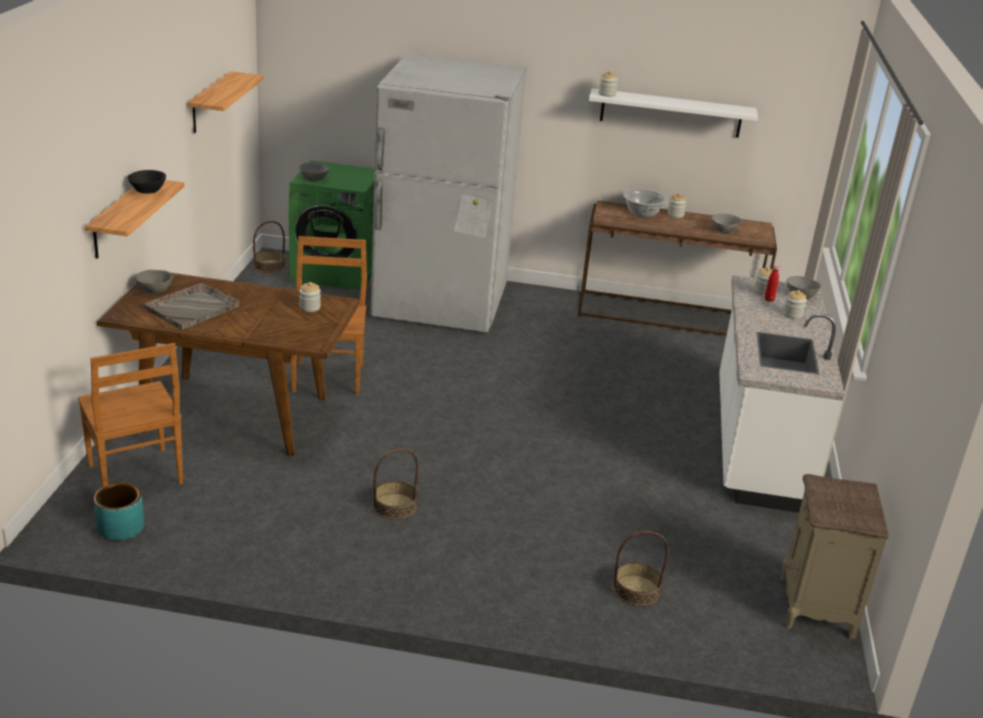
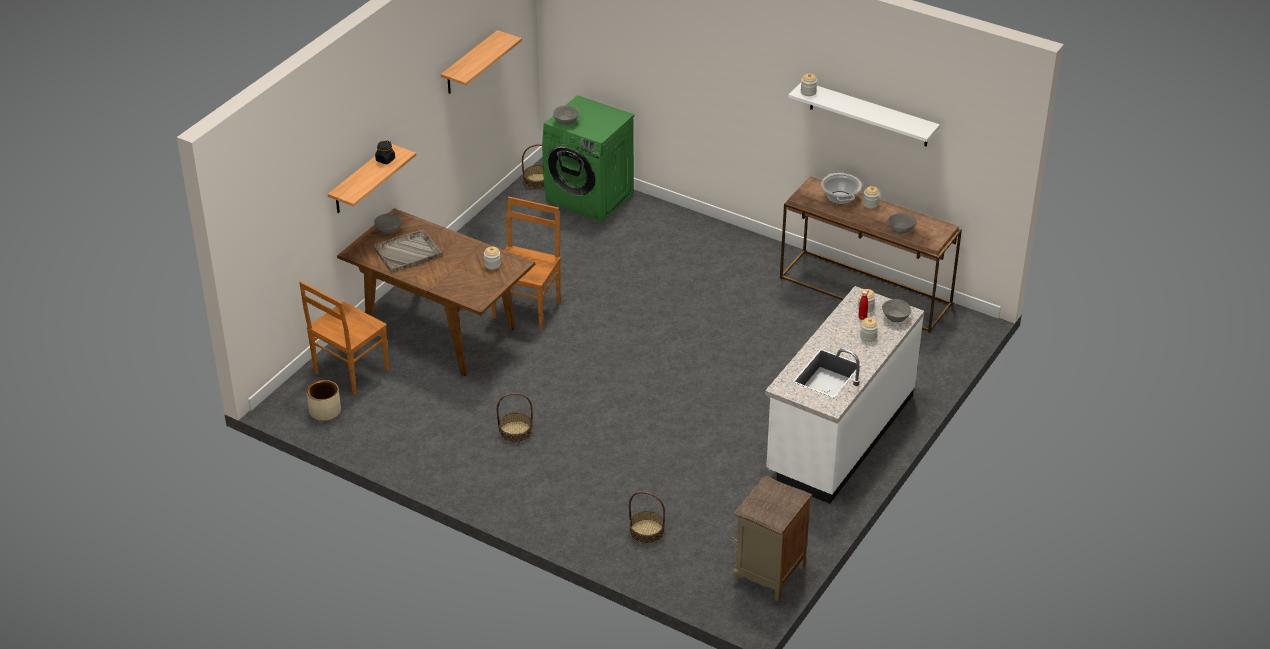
camera: 25 degrees right, 10 degrees up
(120, 528) = (325, 411): turquoise planter -> beige planter
(136, 476) = (349, 372): brown chair -> brown chair turned 45 degrees clockwise
(147, 190) = (385, 160): black bowl -> black jar
(441, 300) = (667, 242): white fridge -> none

